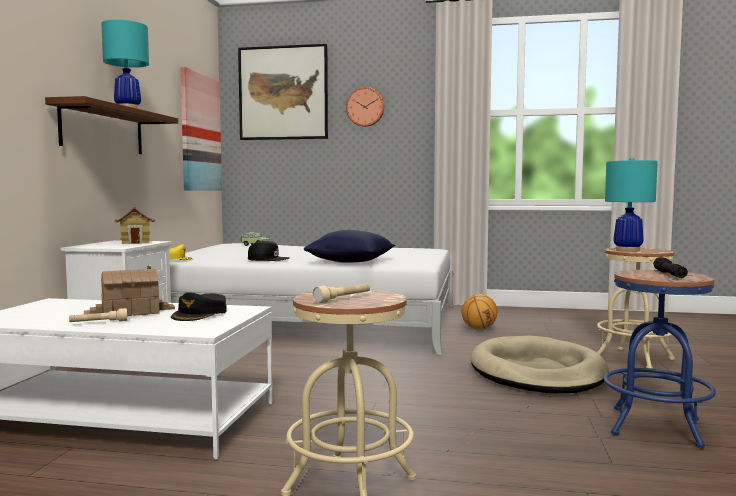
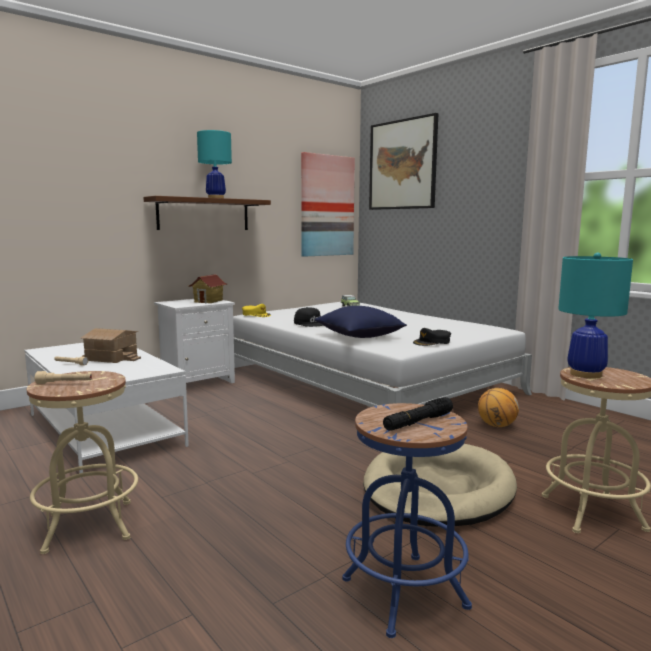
camera: 40 degrees right, 5 degrees up
(200, 314) = (129, 369): black cap -> black cap (432, 342)
(365, 107) = (467, 175): wall clock -> none

